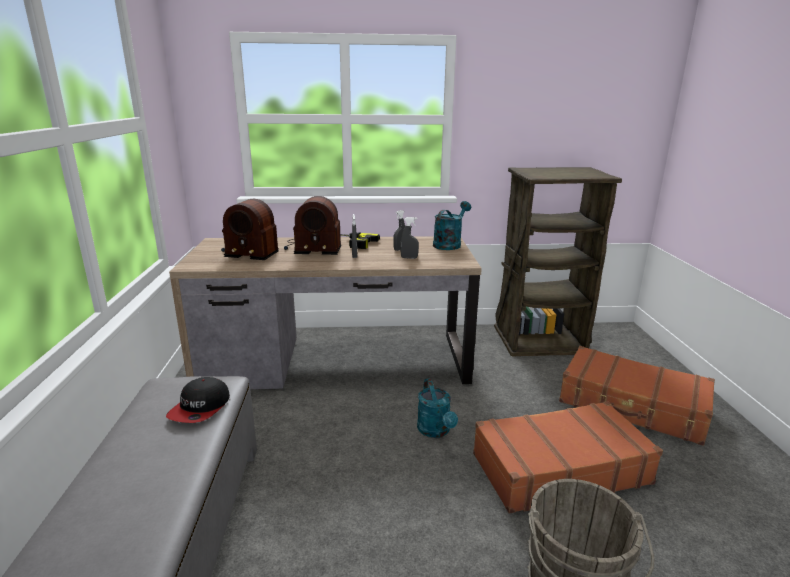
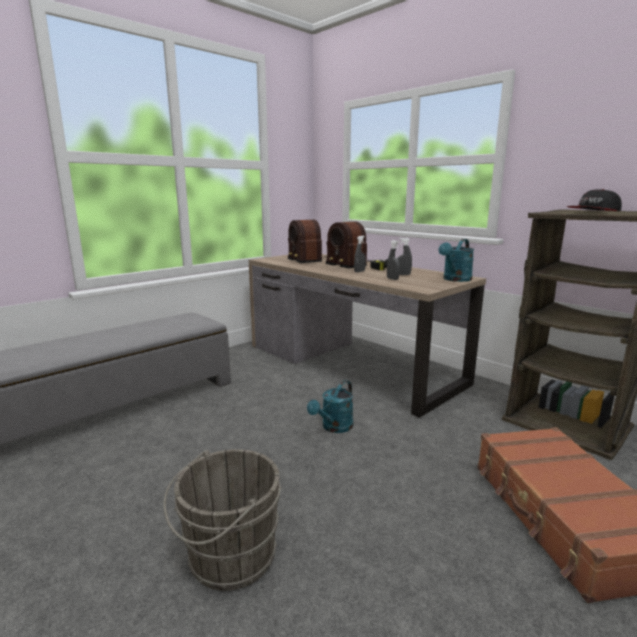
camera: 50 degrees right, 5 degrees down
(200, 408) = (178, 326): cap -> cap (594, 211)
(449, 244) = (455, 279): turquoise watering can -> turquoise watering can turned 135 degrees clockwise
(559, 468) = (375, 501): brown suitcase -> none

